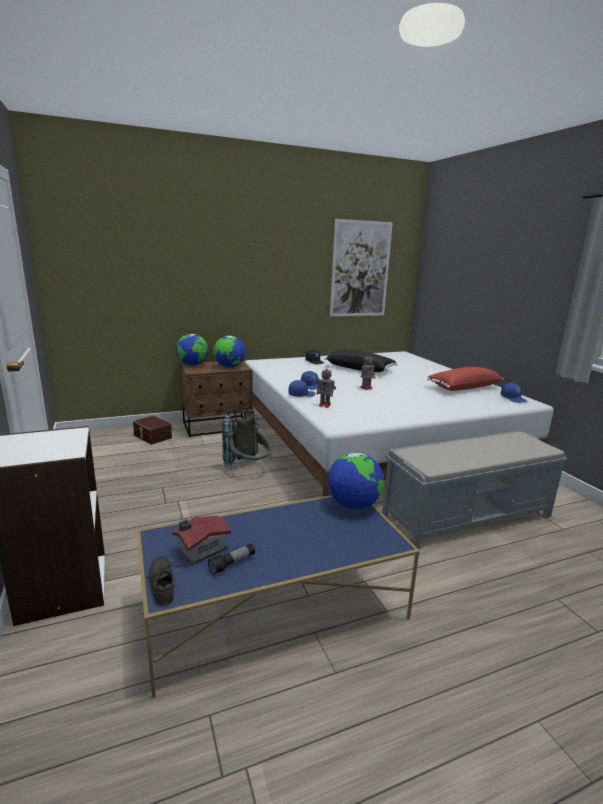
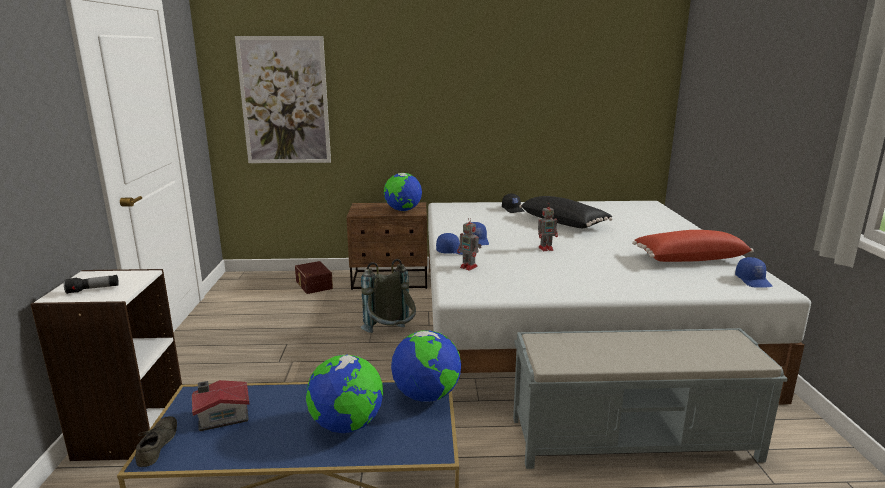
camera: 20 degrees right, 0 degrees up
(193, 365) = (364, 206): globe -> globe (347, 426)
(232, 564) = (240, 438): flashlight -> flashlight (93, 290)
(360, 269) = (589, 89): picture -> picture (284, 101)

